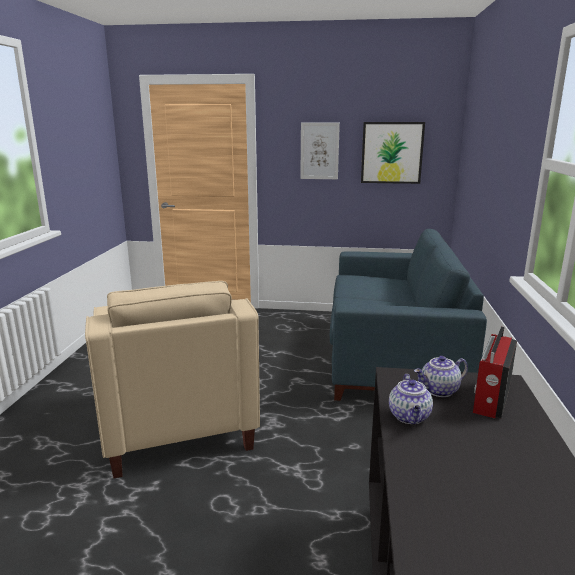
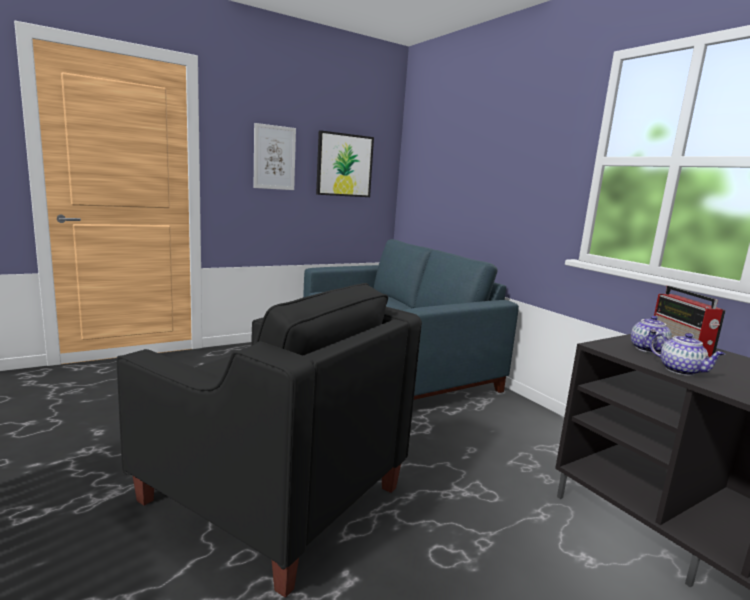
camera: 40 degrees left, 5 degrees down
(175, 422) = (271, 495): beige armchair -> black armchair

